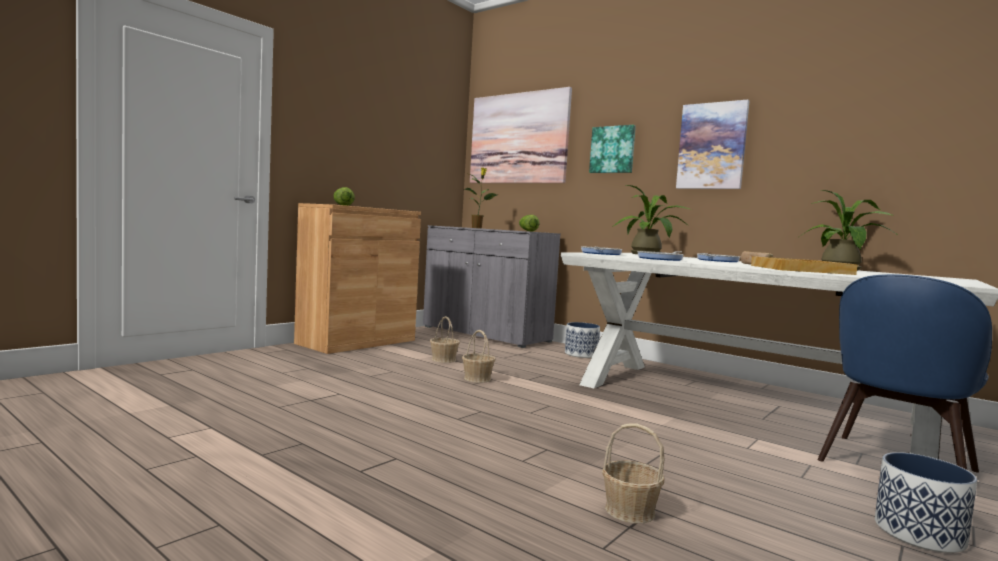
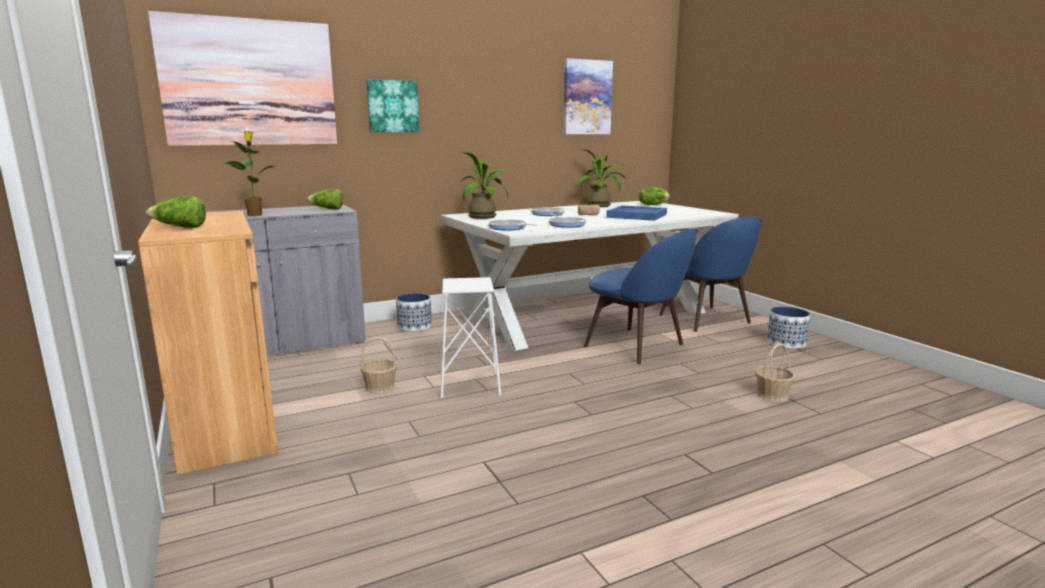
camera: 65 degrees left, 10 degrees up
(477, 378) = (469, 384): basket -> white stool
(683, 429) = (637, 346): none -> blue chair
(712, 146) = (490, 108): picture -> picture (587, 97)
(800, 270) = (636, 216): beige tray -> blue tray
(934, 277) = (652, 205): none -> lettuce

